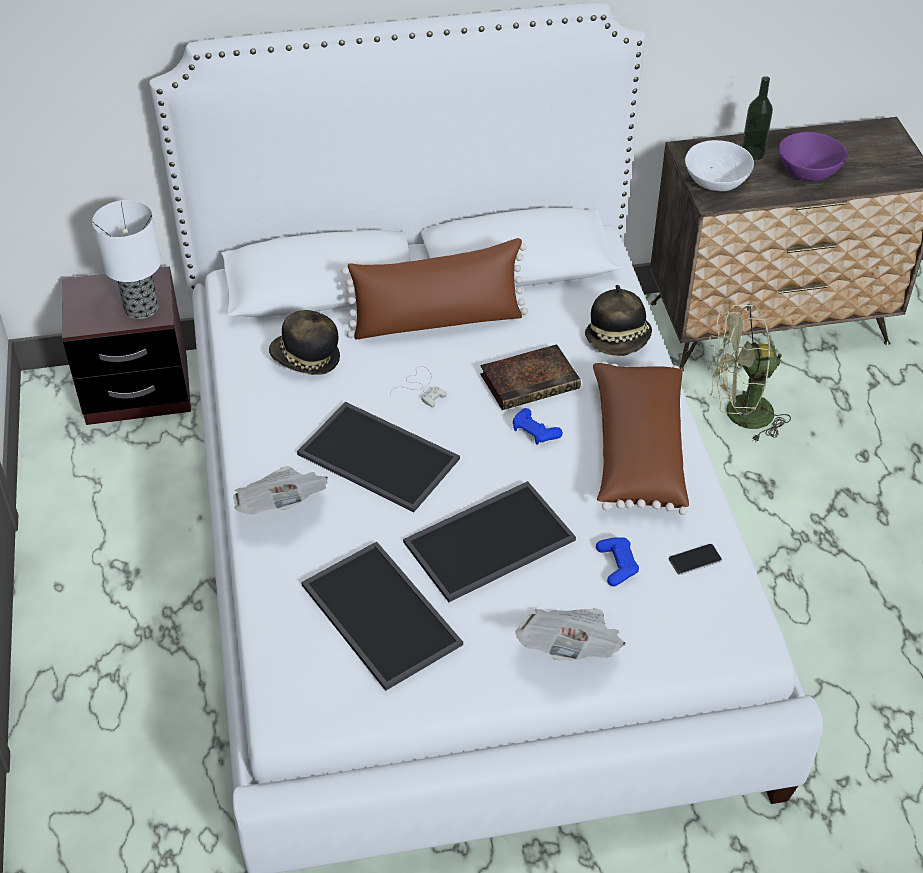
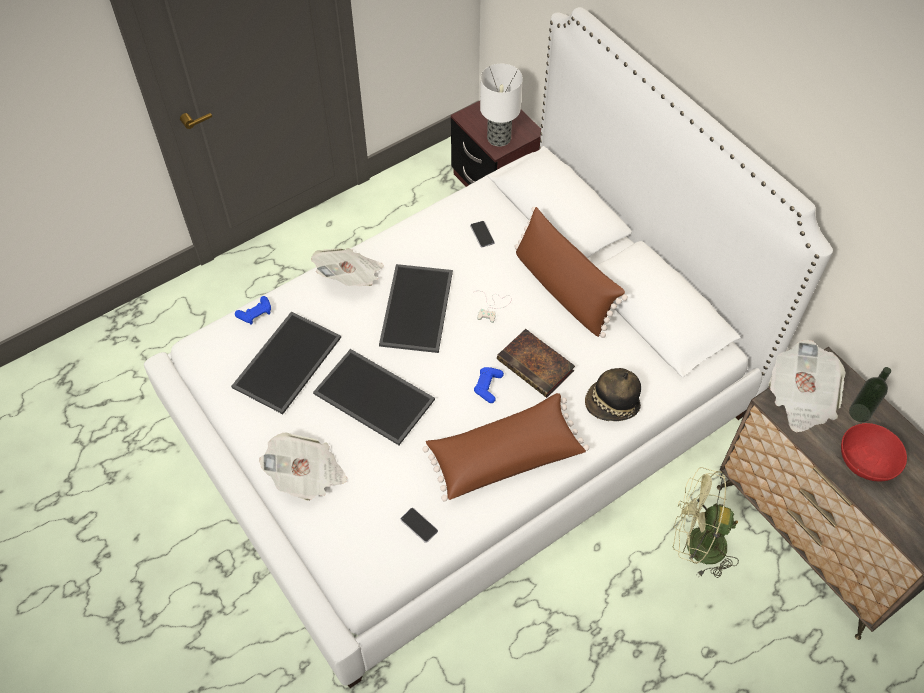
camera: 65 degrees right, 10 degrees up
(306, 359) = (482, 234): hat -> phone
(617, 565) = (391, 478): blue game controller -> blue game controller (255, 314)
(716, 182) = (801, 398): white bowl -> newspaper
(738, 415) = (696, 545): green fan -> green fan turned 45 degrees counterclockwise
(807, 171) = (866, 461): purple bowl -> red bowl

